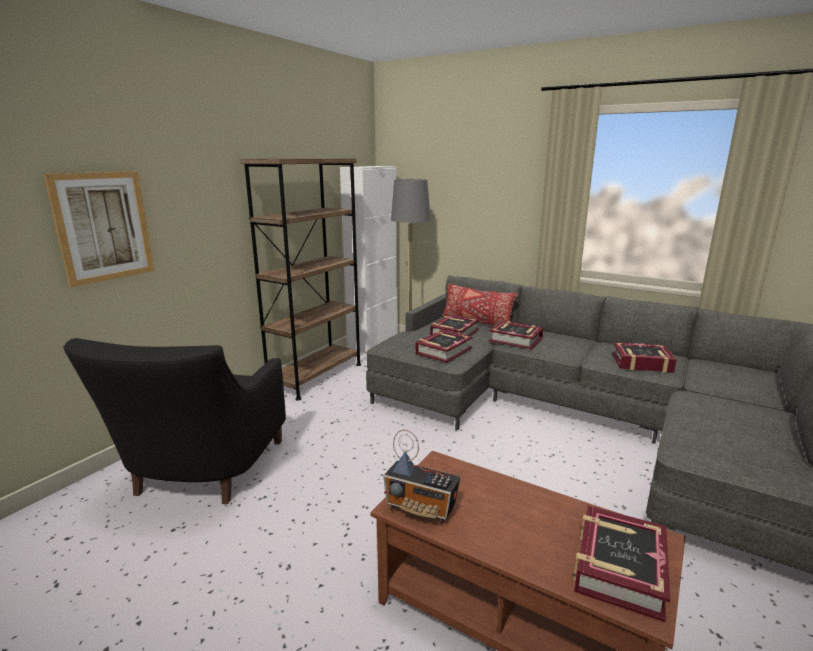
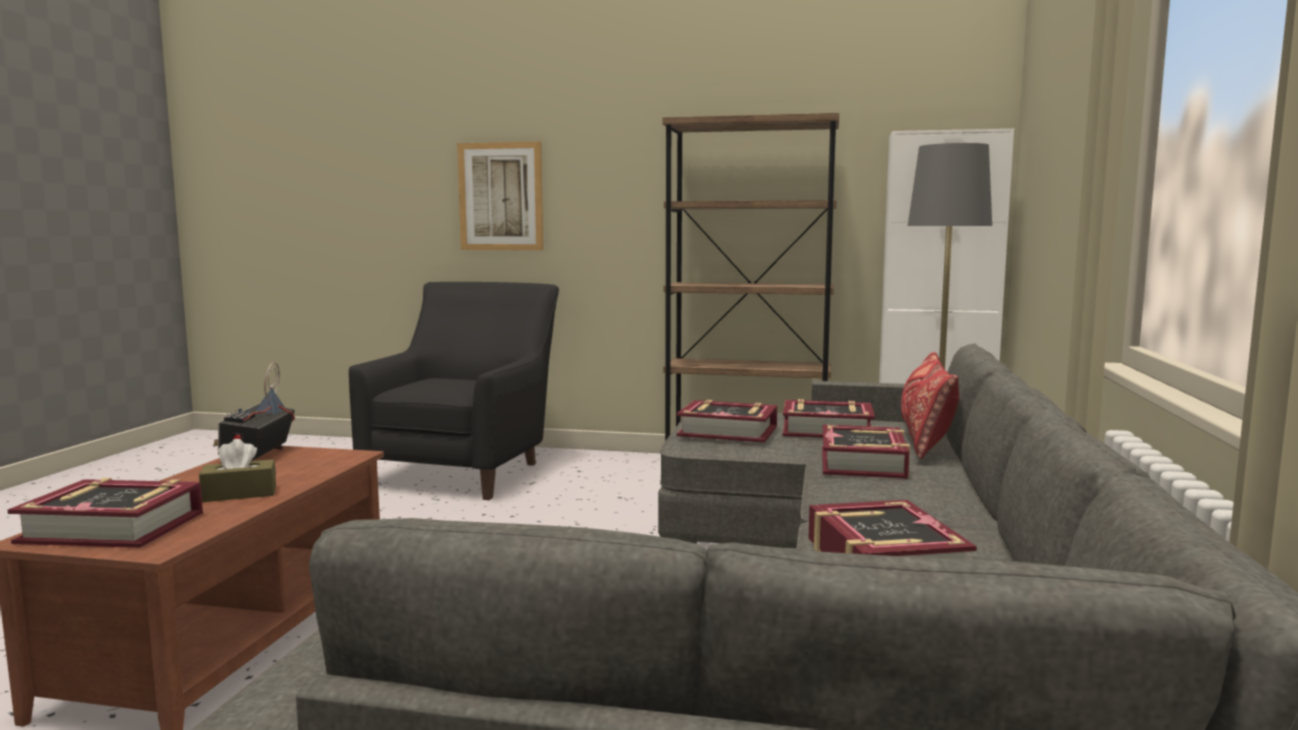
camera: 70 degrees right, 10 degrees down
(201, 474) = (467, 471): black armchair -> black armchair turned 120 degrees clockwise
(535, 511) = (239, 494): none -> brown tissue box

